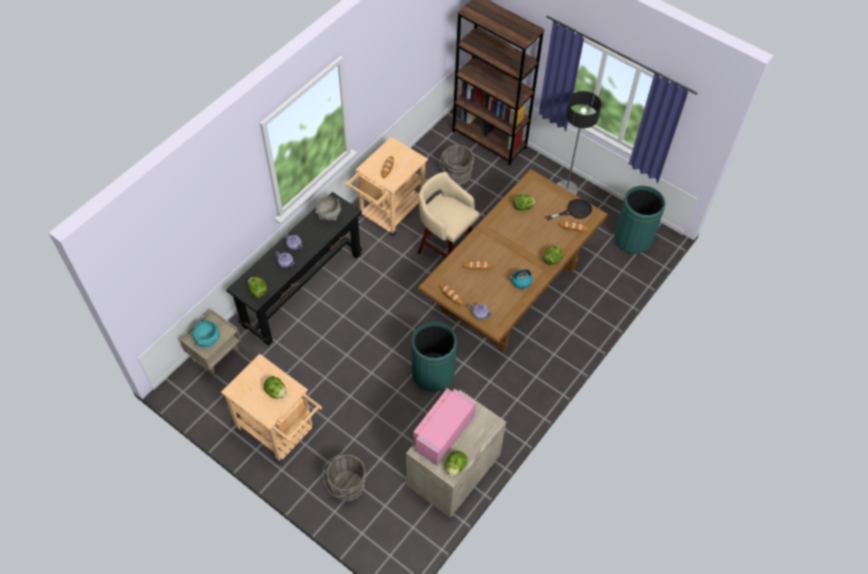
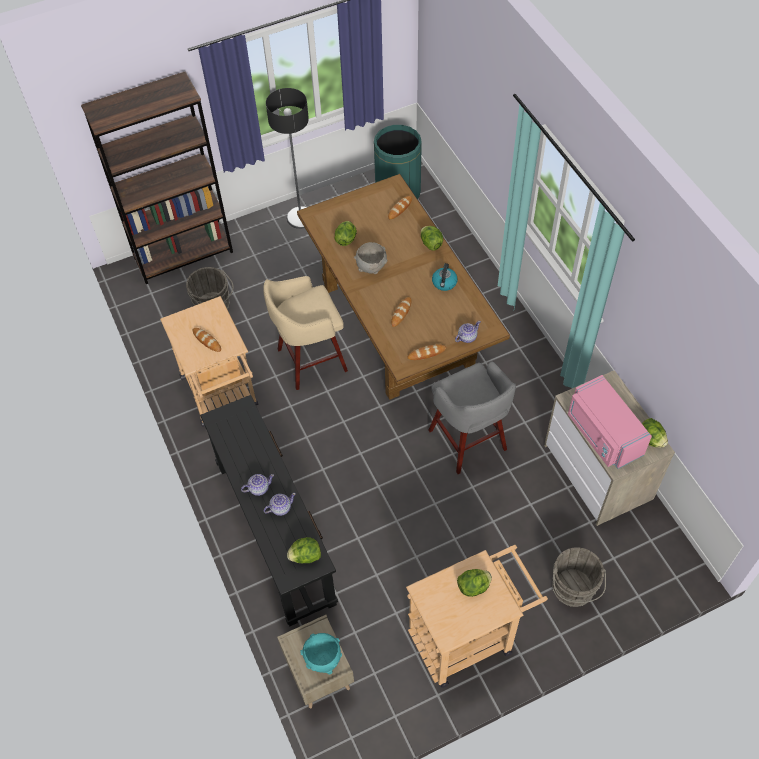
camera: 60 degrees left, 0 degrees up
(329, 216) = (237, 432): grey bowl -> grey bowl (371, 268)
(432, 374) = (468, 442): green trash can -> grey stool
(574, 211) = (379, 198): black frying pan -> none

